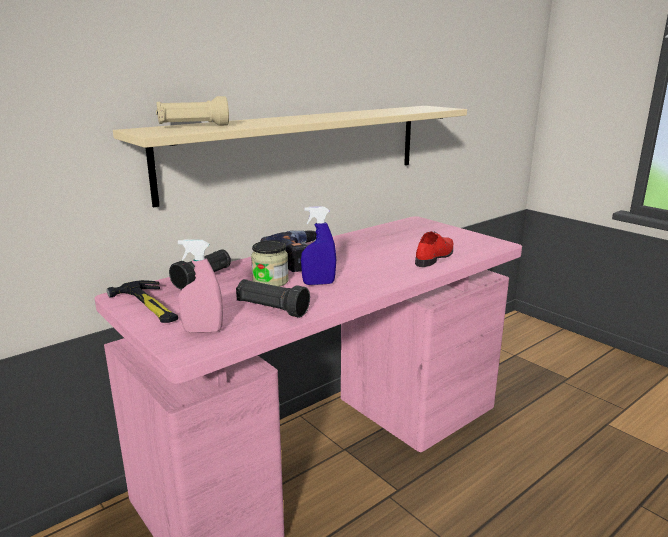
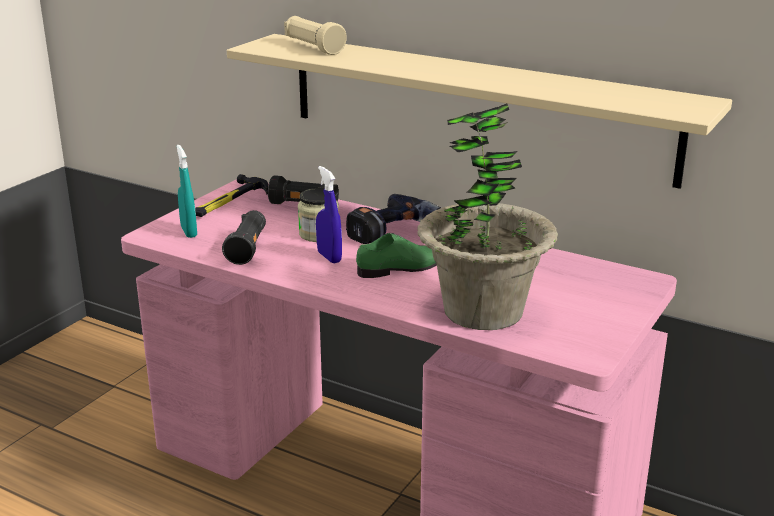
camera: 70 degrees right, 5 degrees up
(203, 330) = (189, 232): pink spray bottle -> turquoise spray bottle
(355, 265) = (404, 266): none -> green shoe
(435, 256) = (483, 311): red shoe -> potted plant

